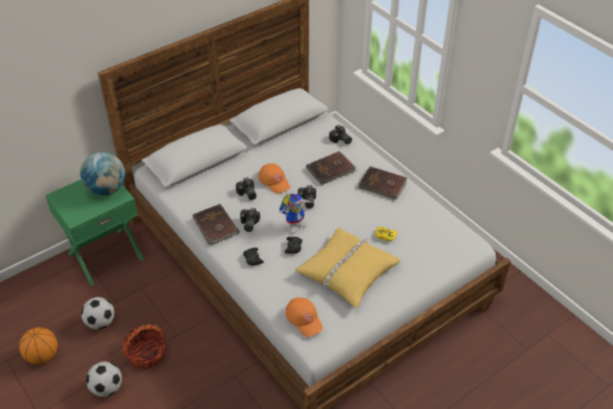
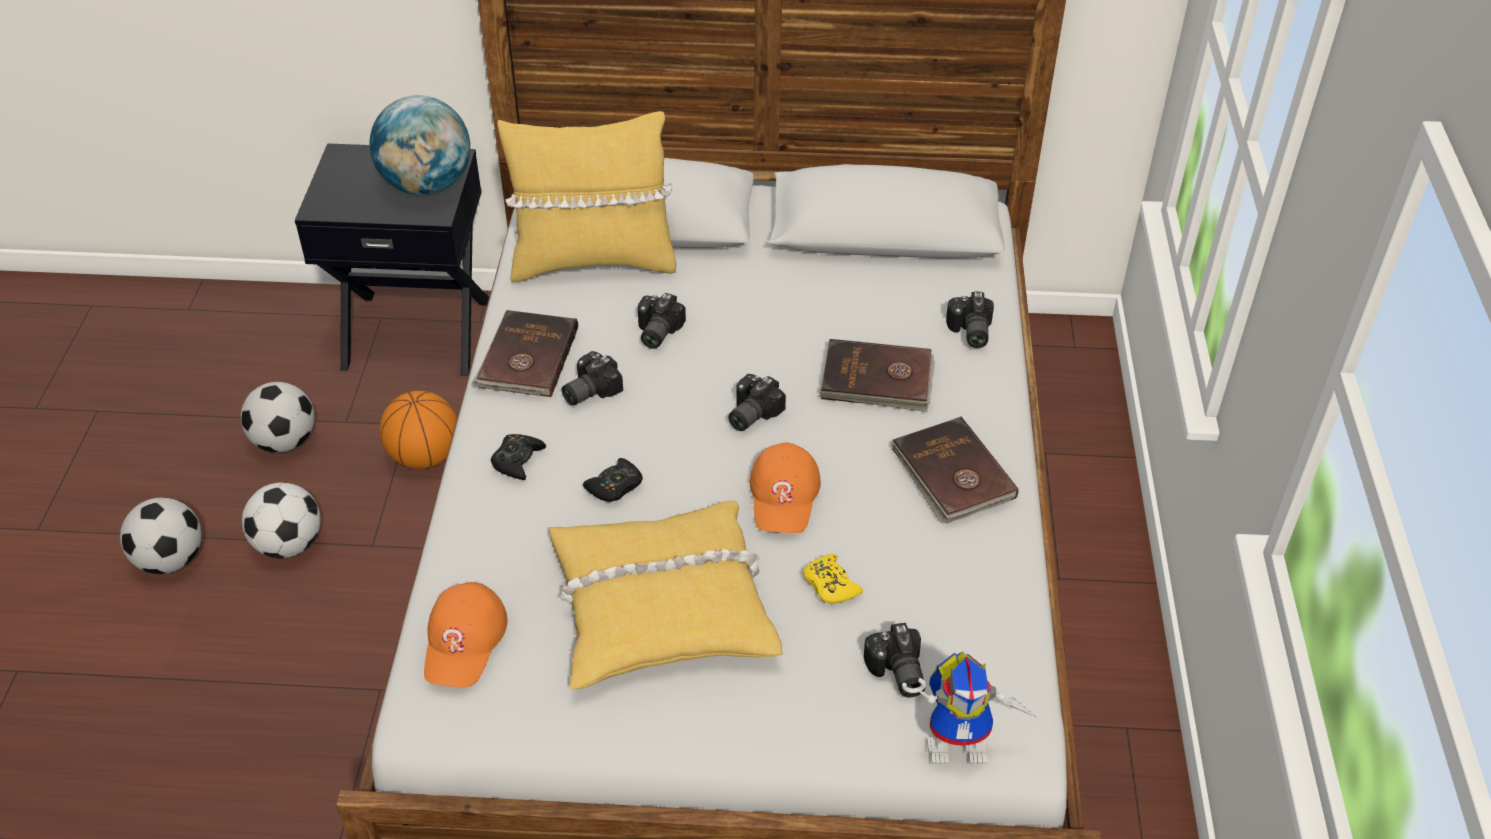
camera: 40 degrees right, 0 degrees up
(42, 356) = (147, 439): basketball -> basketball (424, 456)
(105, 255) = (417, 331): green nightstand -> black nightstand
(146, 354) = (289, 544): basket -> football
(197, 183) = (593, 261): none -> yellow pillow
(274, 181) = (736, 337): orange cap -> orange cap (784, 495)
(295, 225) = (672, 445): toy robot -> toy robot (961, 743)
(428, 248) = (896, 673): none -> camera

